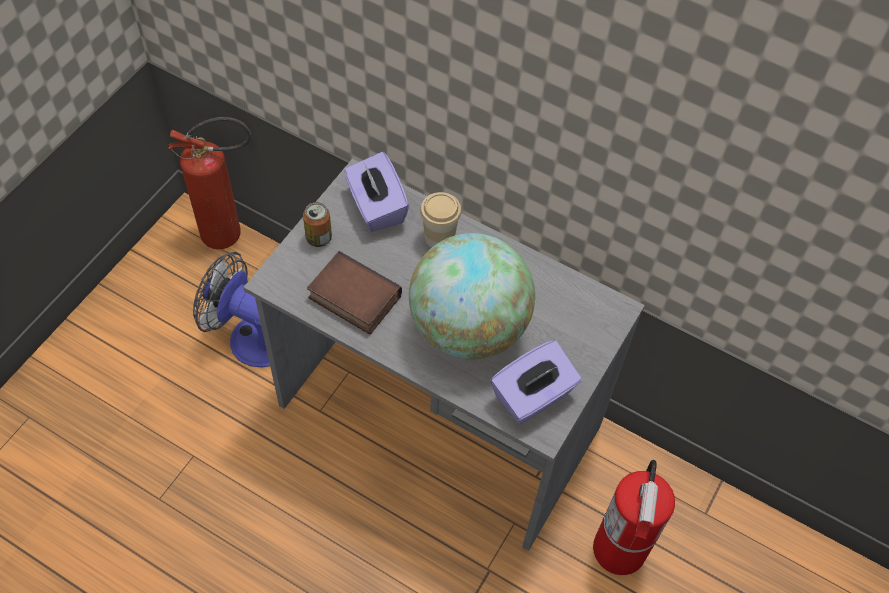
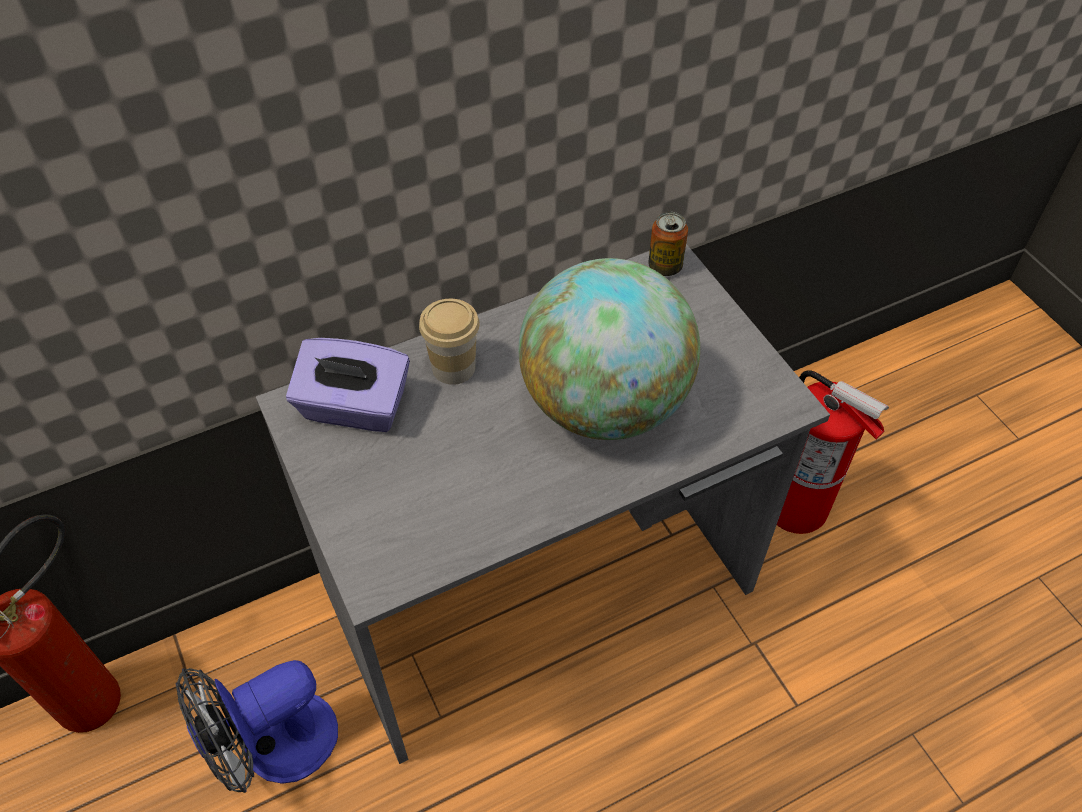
camera: 55 degrees left, 5 degrees down
(319, 238) = (348, 494): can -> can (665, 266)
(352, 298) = (472, 502): book -> none
(533, 396) = (737, 390): purple tissue box -> none

